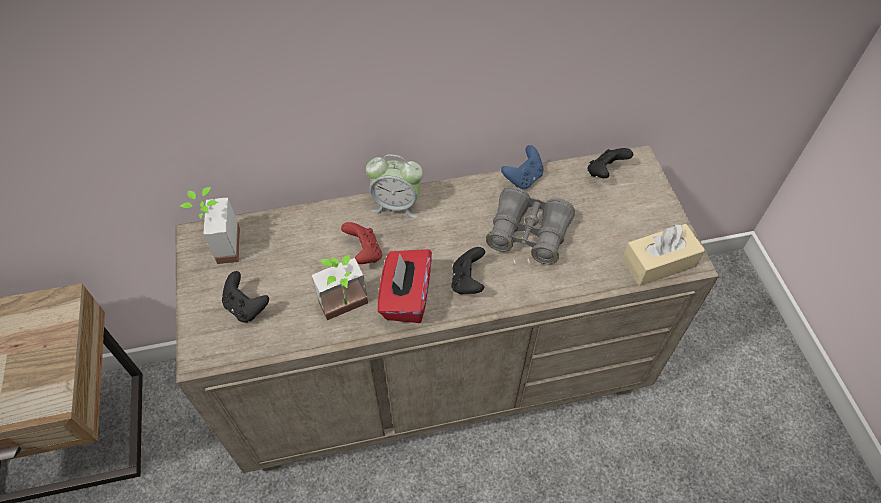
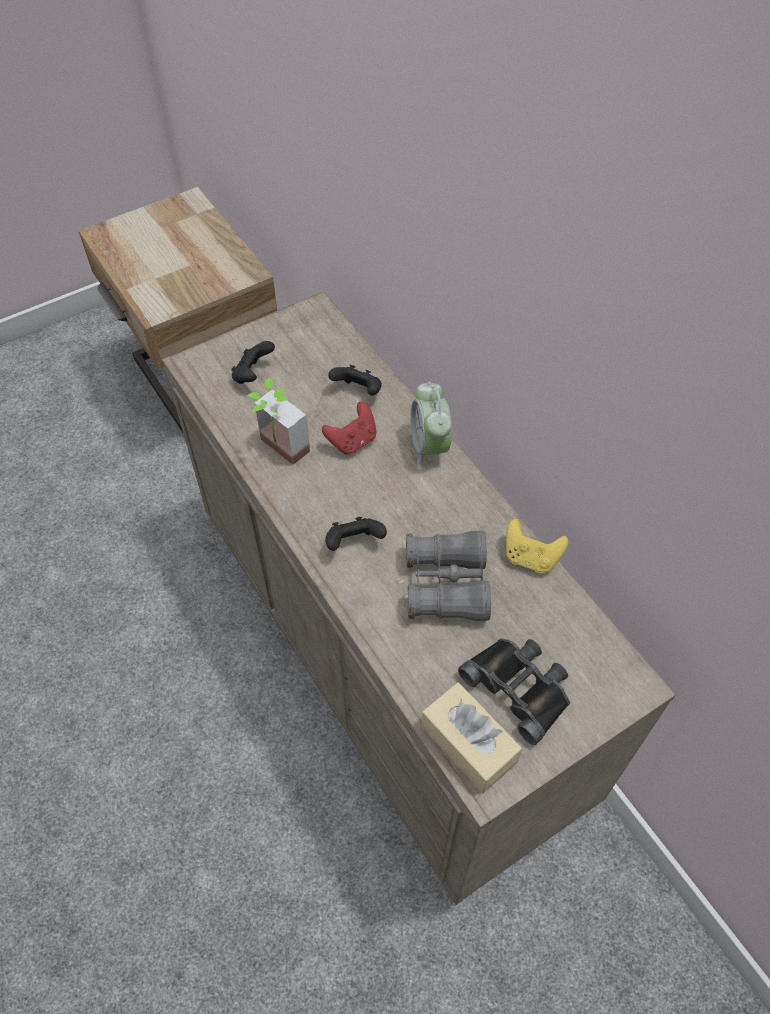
camera: 70 degrees right, 0 degrees up
(219, 246) = (312, 330): potted plant -> none
(406, 297) = (311, 494): red tissue box -> none
(523, 178) = (530, 558): blue game controller -> yellow game controller
(605, 172) = (591, 648): black game controller -> black game controller (358, 391)
(623, 220) = (519, 687): none -> black binoculars

